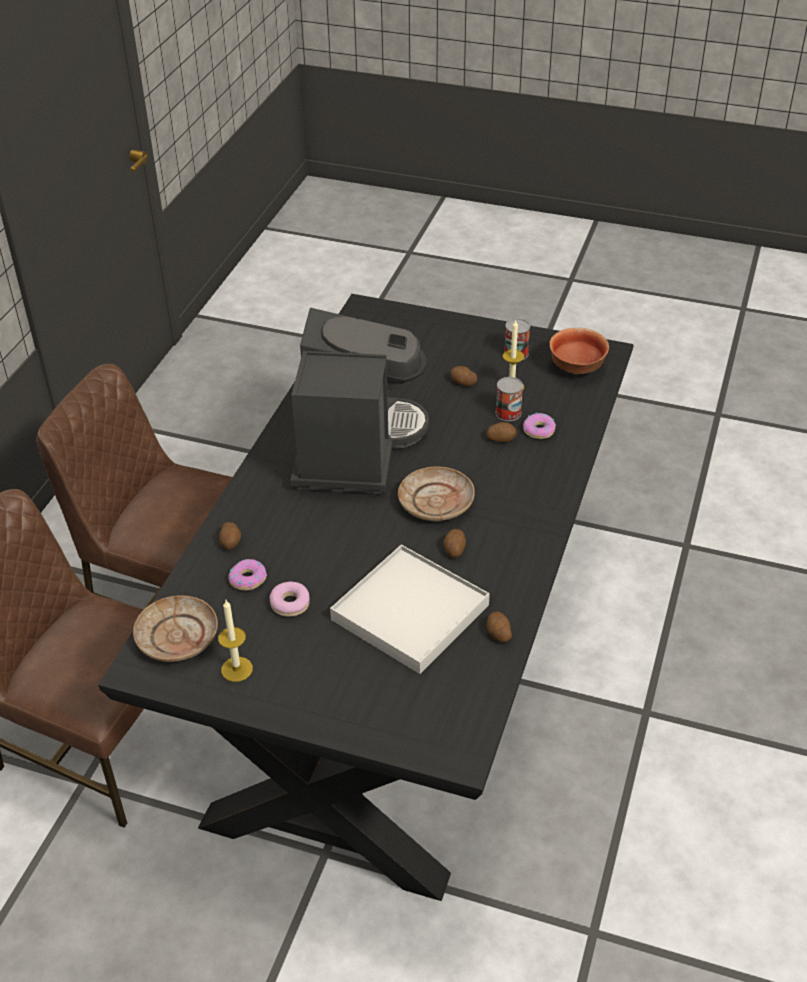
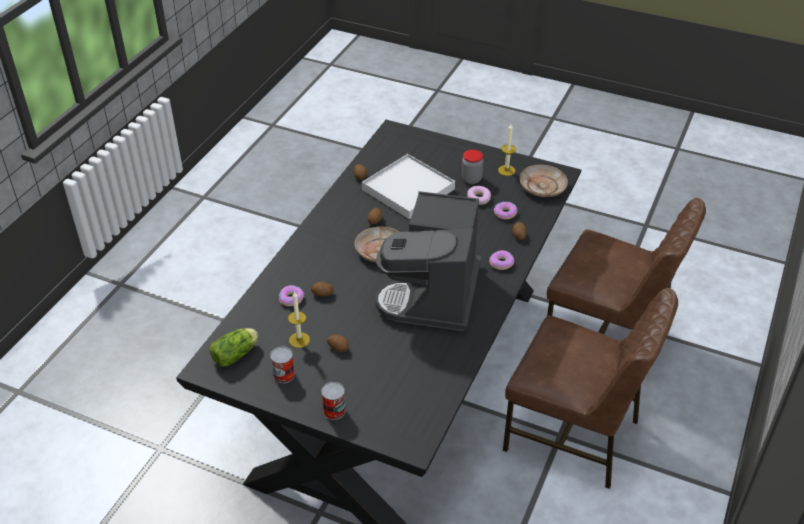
camera: 175 degrees left, 0 degrees up
(261, 498) = (501, 263): none -> donut
(301, 643) = (471, 179): none -> jar
(508, 413) = (310, 315): can -> can (334, 411)
(577, 368) = (237, 354): bowl -> lettuce

